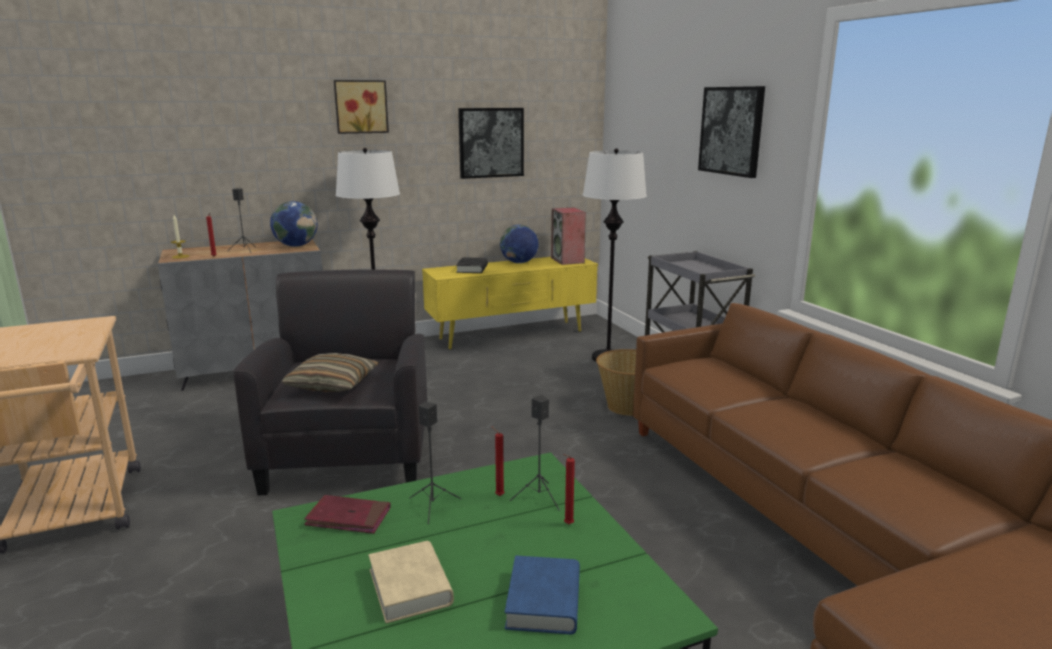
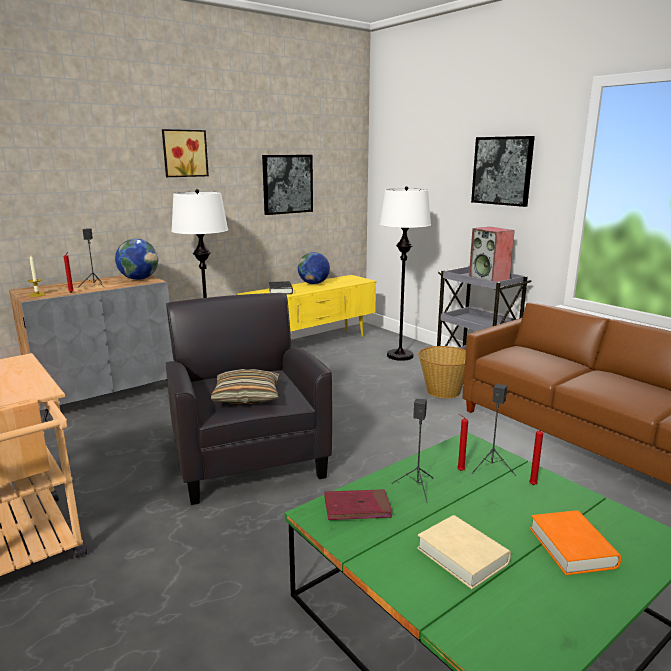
camera: 15 degrees left, 0 degrees up
(544, 601) = (572, 547): blue book -> orange book
(568, 260) = (351, 279): speaker -> speaker (489, 280)

